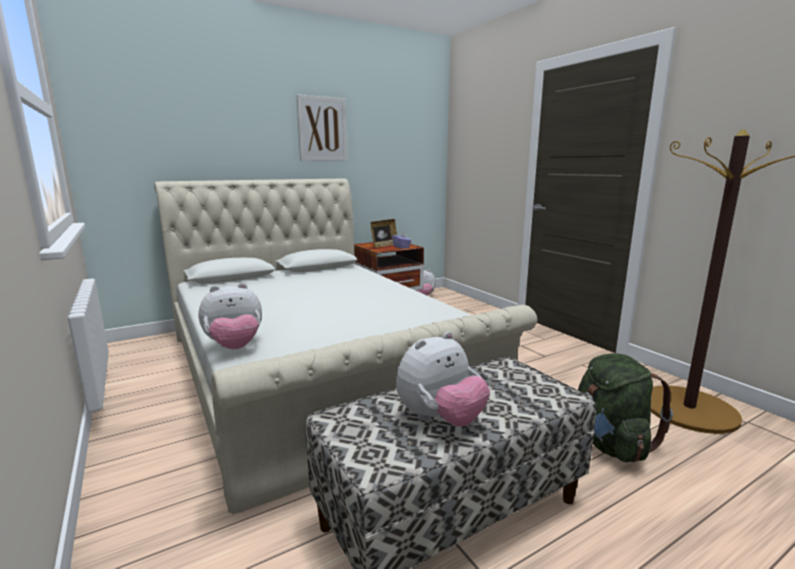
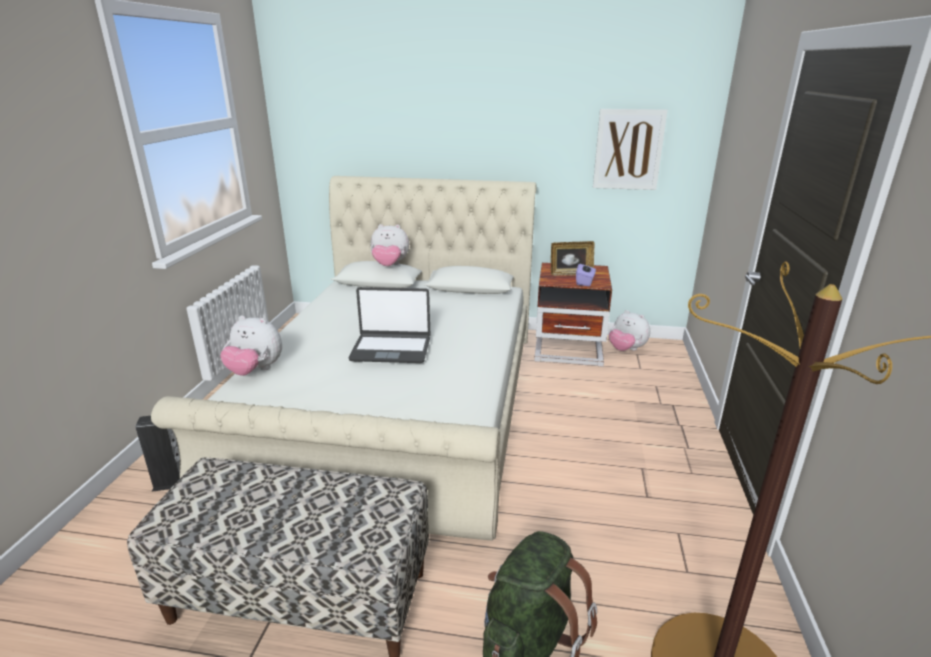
camera: 40 degrees right, 10 degrees up
(167, 517) = (170, 482): none -> speaker
(322, 129) = (517, 117): picture -> picture (628, 149)
(335, 304) = (391, 349): none -> laptop
(440, 419) = (255, 512): plush toy -> plush toy (390, 266)

